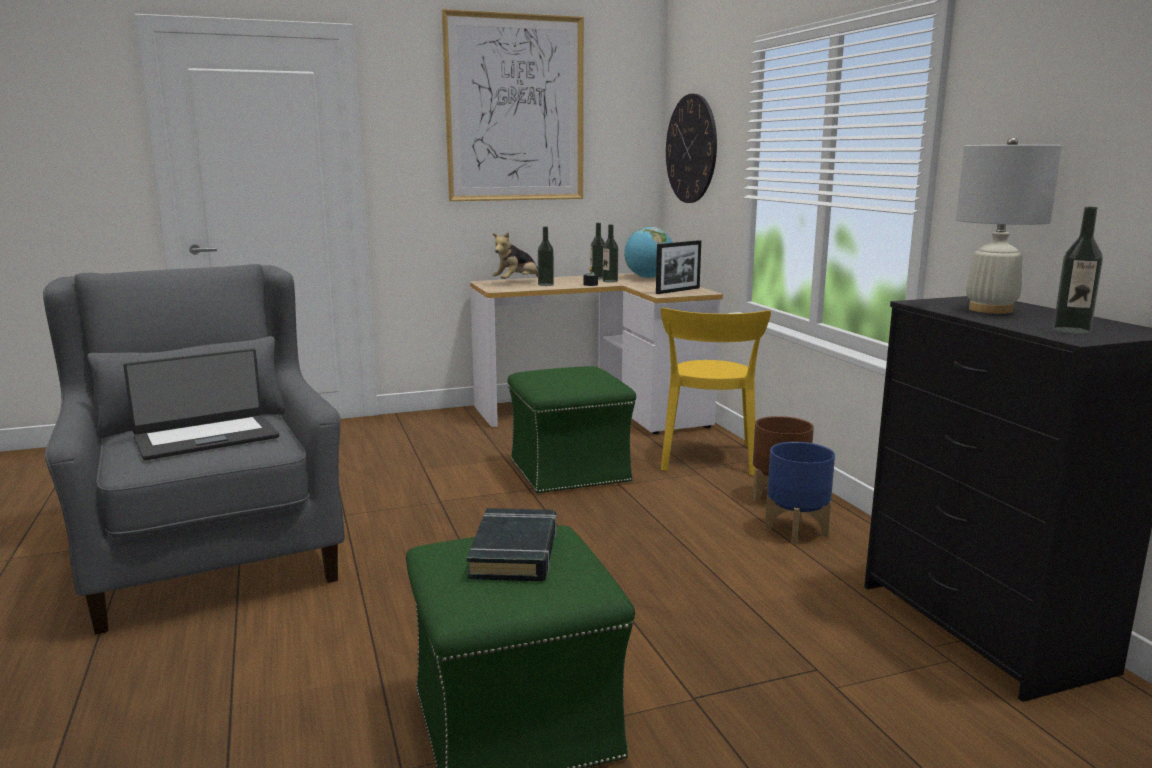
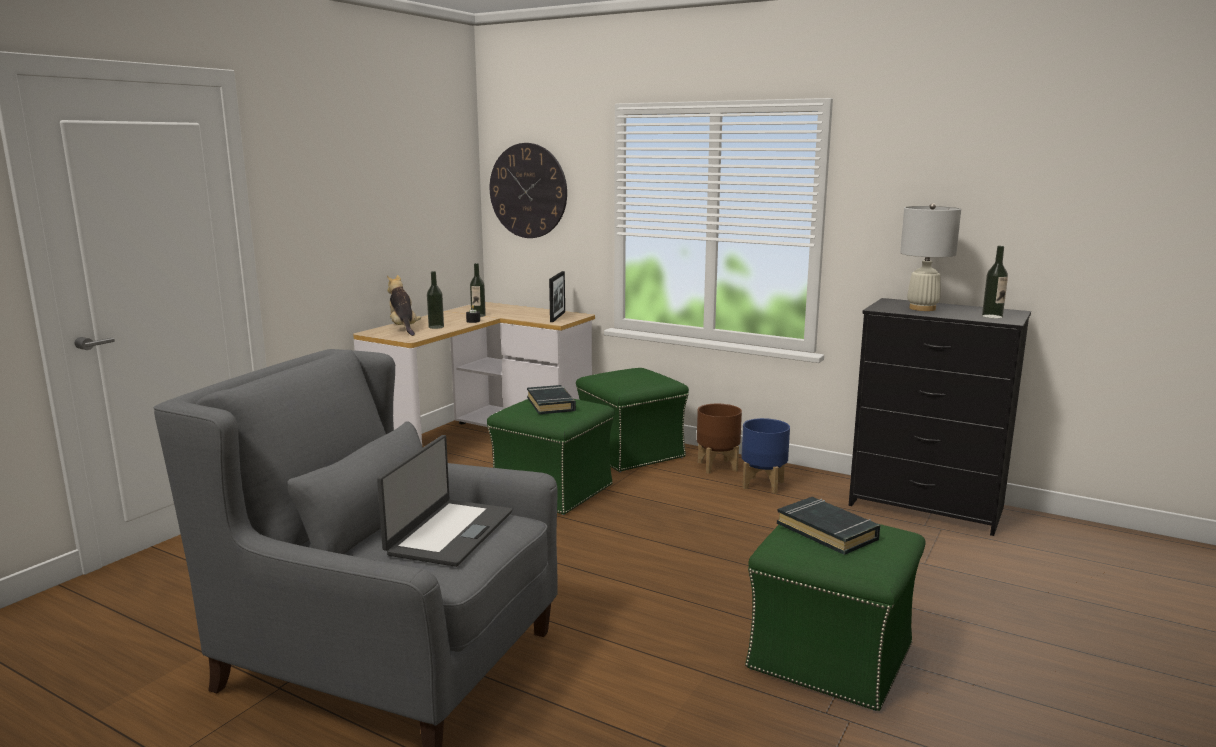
camera: 40 degrees left, 0 degrees up
(515, 109) = (376, 157): picture -> none
(517, 282) = (403, 328): plush toy -> plush toy turned 150 degrees clockwise
(572, 374) = (551, 404): none -> black book
(598, 278) = (458, 314): bottle -> none
(648, 278) = (498, 308): globe -> none
(708, 460) = (630, 453): yellow chair -> green ottoman

